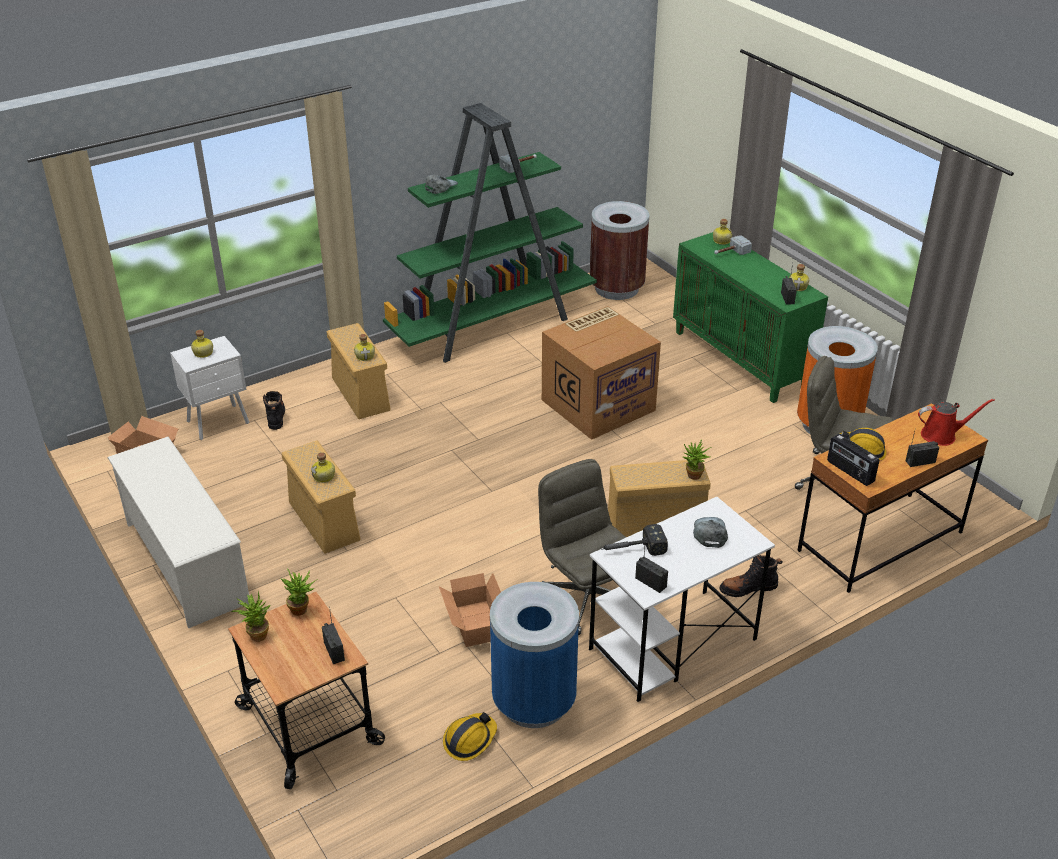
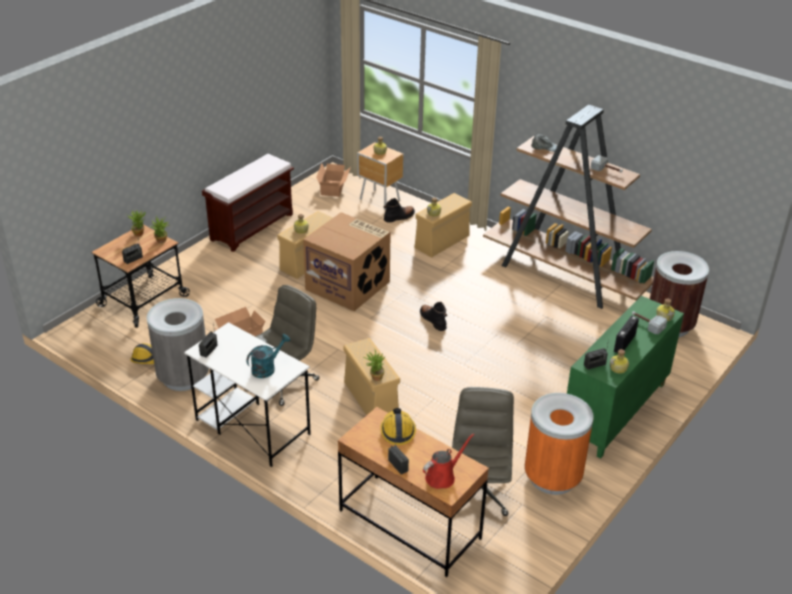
camera: 70 degrees right, 0 degrees up
(185, 562) = (252, 226): white shoe rack -> brown bench
(219, 423) = (380, 200): white nightstand -> brown nightstand
(493, 325) = (565, 276): green bookcase -> brown bookcase
(534, 702) = (183, 377): blue trash can -> grey trash can
(598, 404) = (499, 345): cardboard box -> cardboard box (349, 285)
(631, 549) = (238, 337): hammer -> none
(710, 533) = (267, 368): grey cap -> turquoise watering can
(748, 588) = (322, 455): black boot -> black boot (433, 320)
(850, 472) = (366, 427): radio -> radio (624, 343)
(942, 435) = (442, 476): red watering can -> red watering can turned 105 degrees counterclockwise

